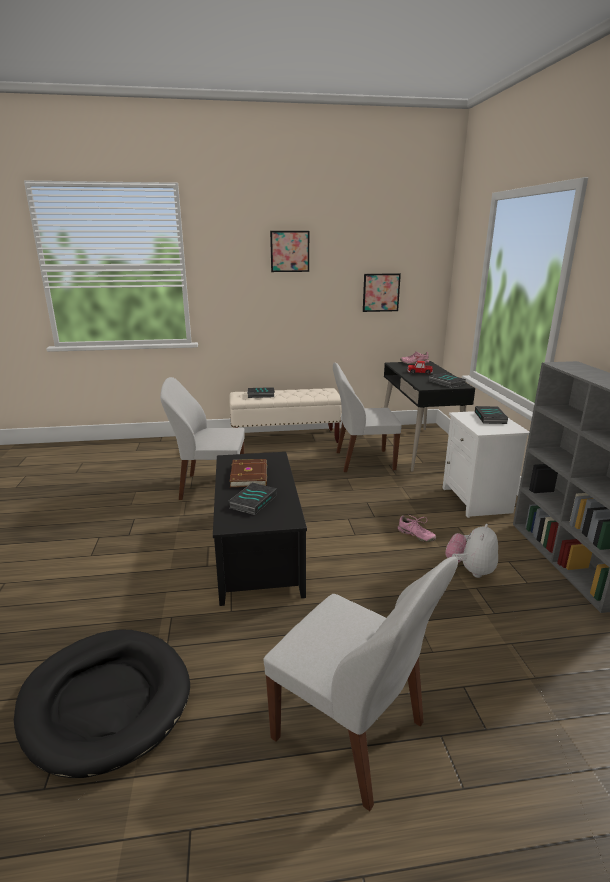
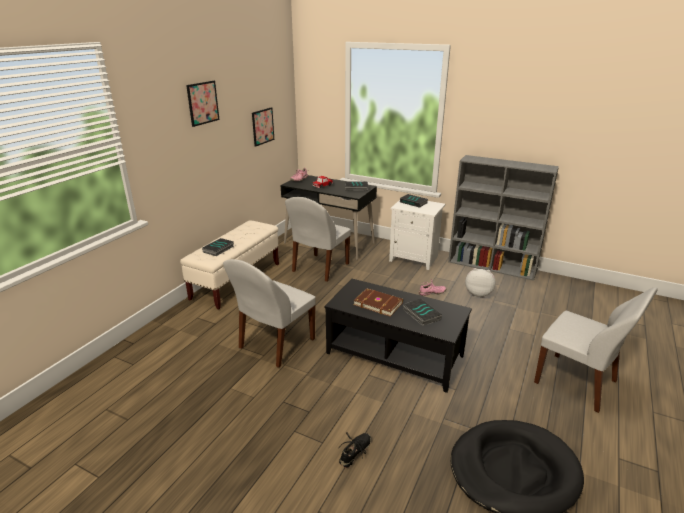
camera: 55 degrees left, 5 degrees up
(85, 577) = (355, 453): none -> black shoe
(352, 733) = (578, 383): white chair -> white chair turned 60 degrees clockwise
(470, 570) = (478, 293): plush toy -> plush toy turned 135 degrees clockwise

